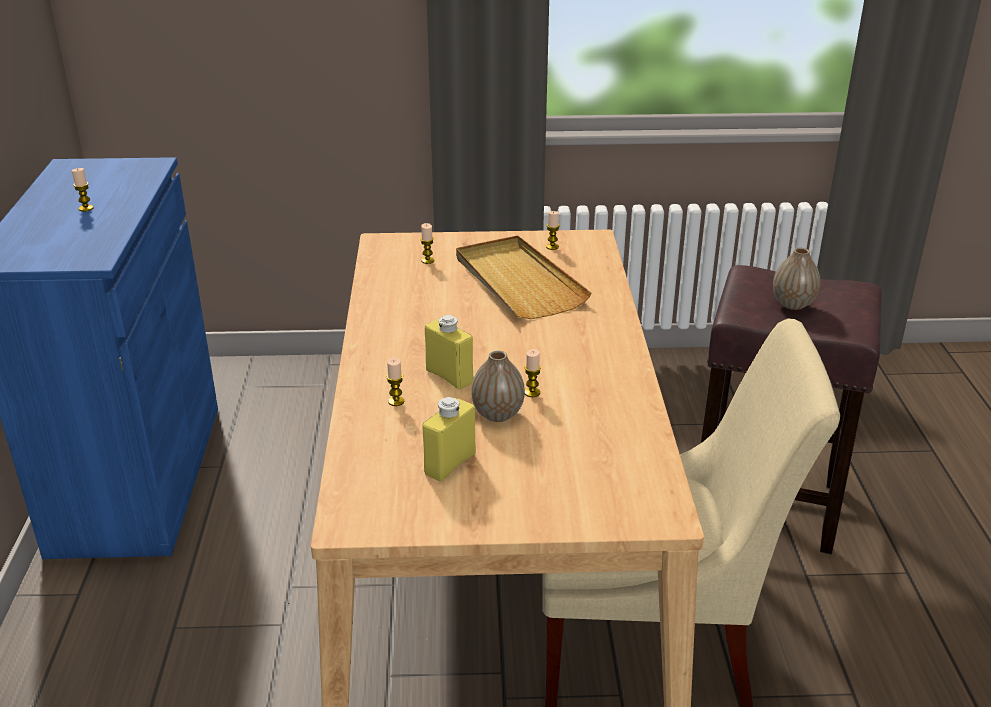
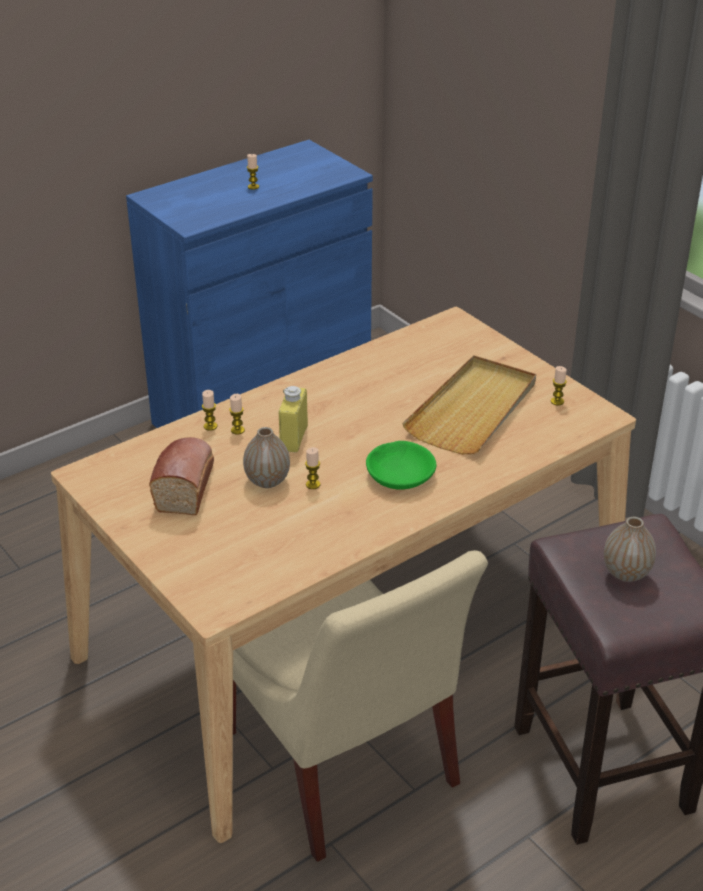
camera: 55 degrees right, 5 degrees up
(427, 260) = (451, 354): candle -> candle (210, 426)
(450, 464) = (186, 486): yellow bottle -> bread
(567, 346) = (400, 474): none -> green bowl

